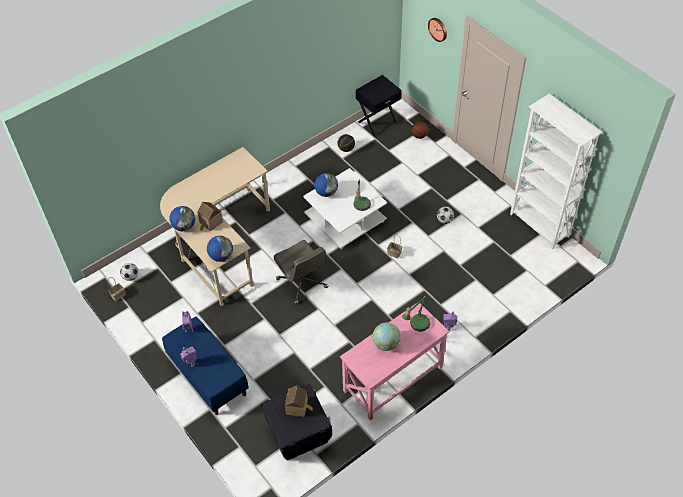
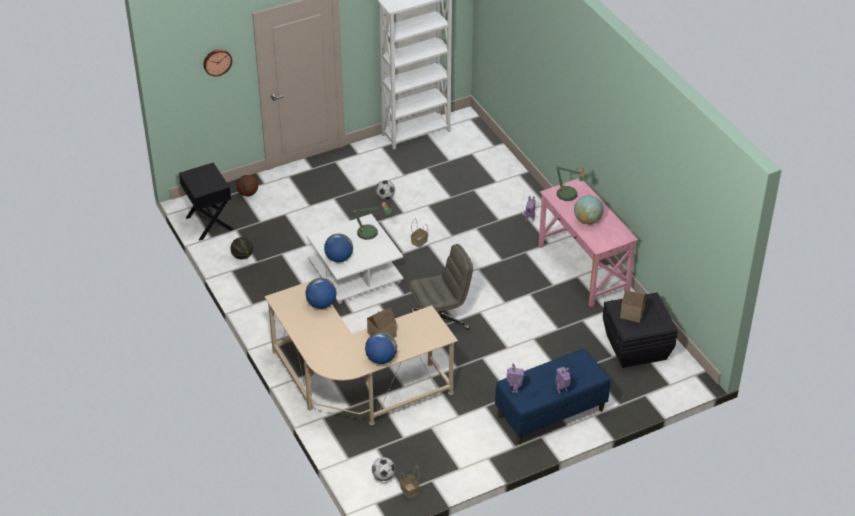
camera: 80 degrees left, 10 degrees down
(221, 256) = (438, 330): globe -> globe (321, 304)

